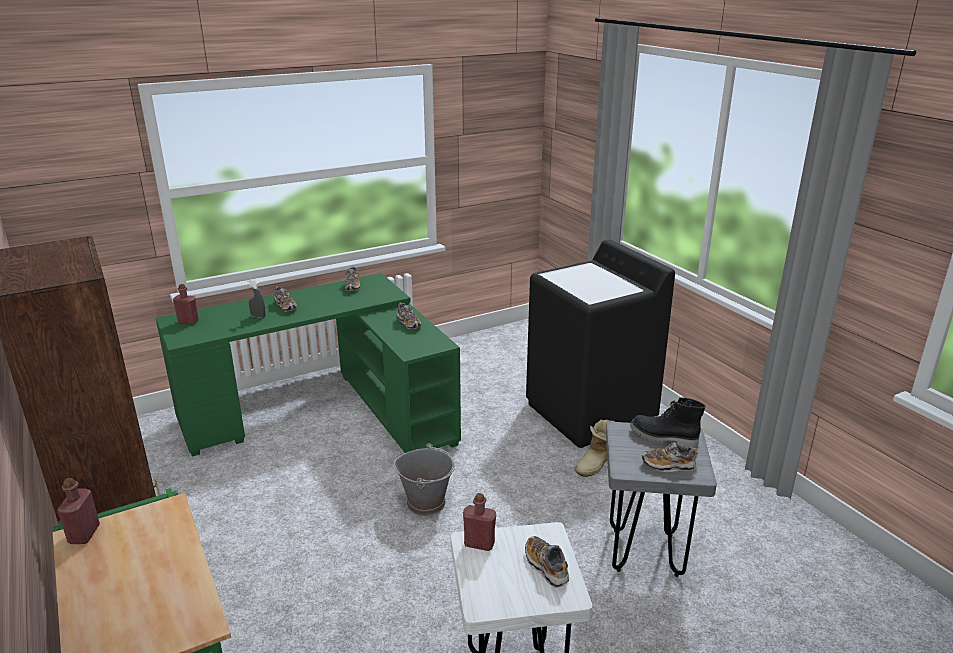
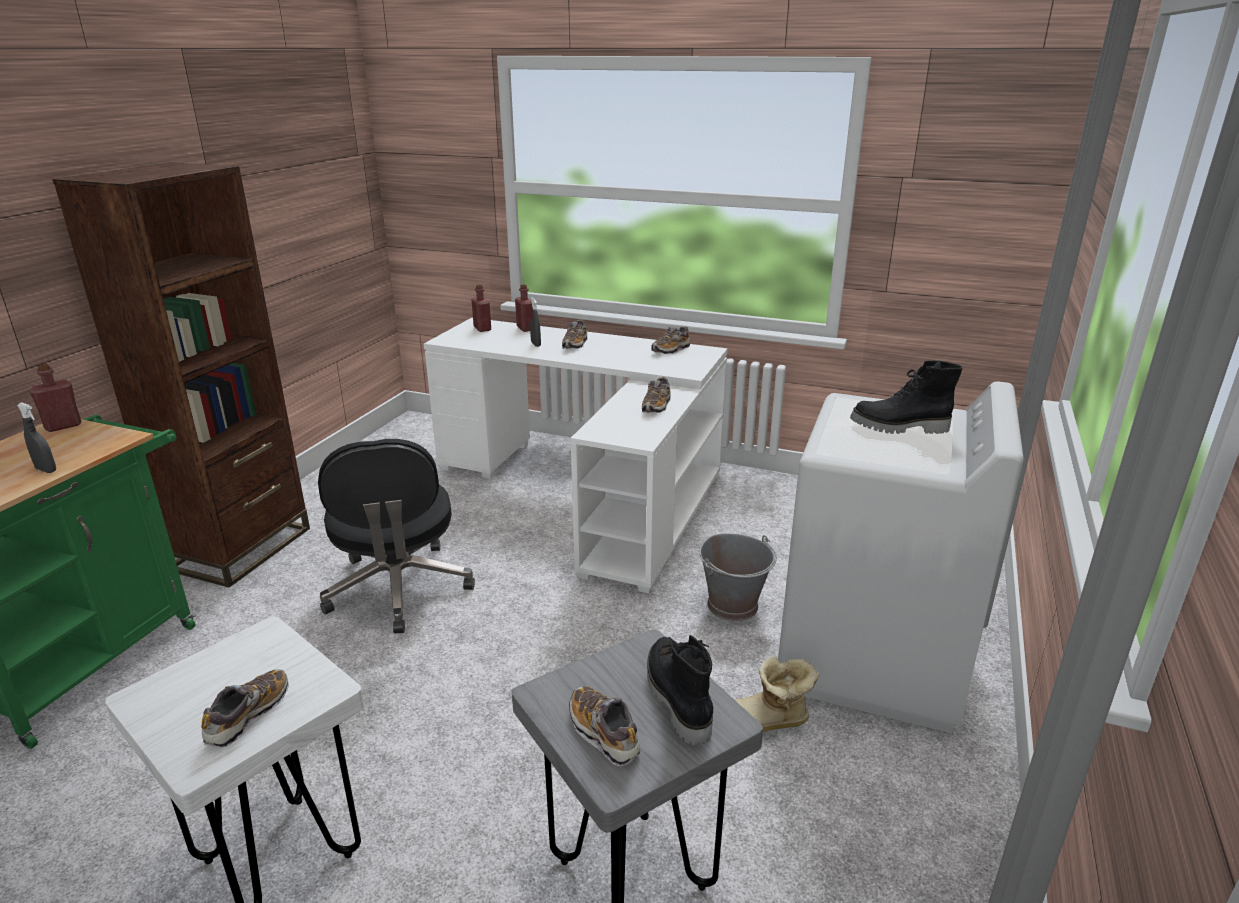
camera: 50 degrees right, 0 degrees up
(177, 555) = (46, 470): none -> grey spray bottle
(316, 536) = (399, 589): none -> black office chair
(328, 412) = (592, 491): green desk -> white desk
(426, 502) = (522, 626): grey bucket -> grey bucket (733, 605)
(479, 544) = (264, 643): red bottle -> red bottle (525, 328)
(590, 412) = (872, 660): black washing machine -> white washing machine
(591, 278) = (899, 428): none -> black boot

